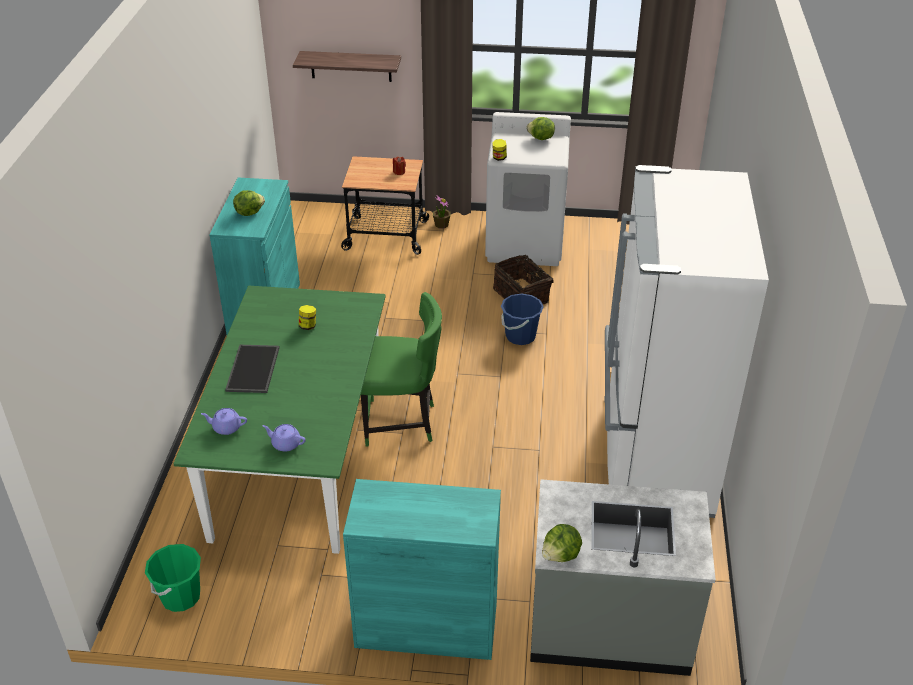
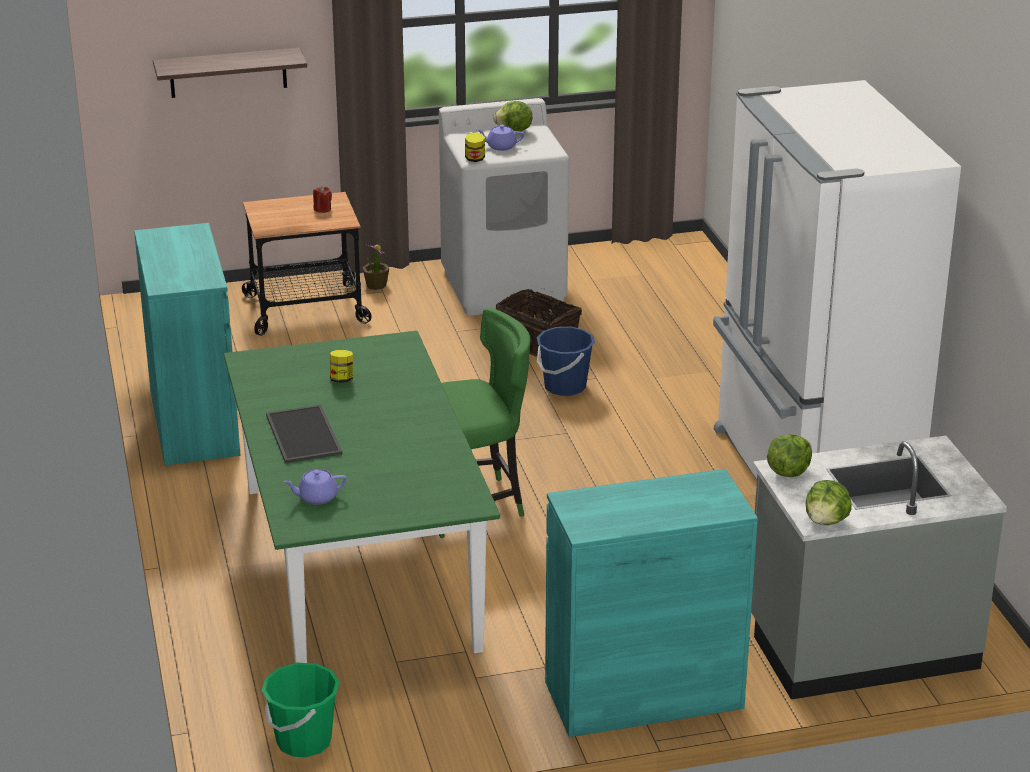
camera: 20 degrees left, 10 degrees down
(249, 212) = (184, 264): lettuce -> lettuce (788, 471)
(285, 444) = (408, 497): purple teapot -> purple teapot (500, 147)

